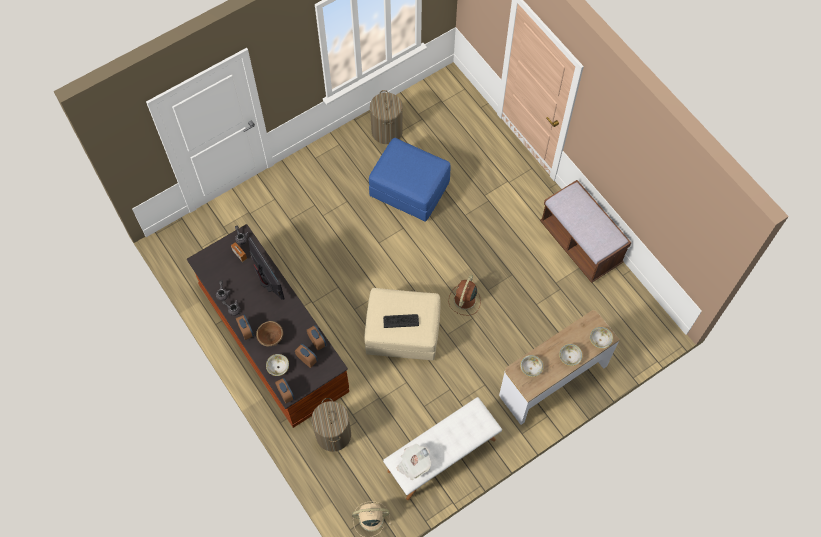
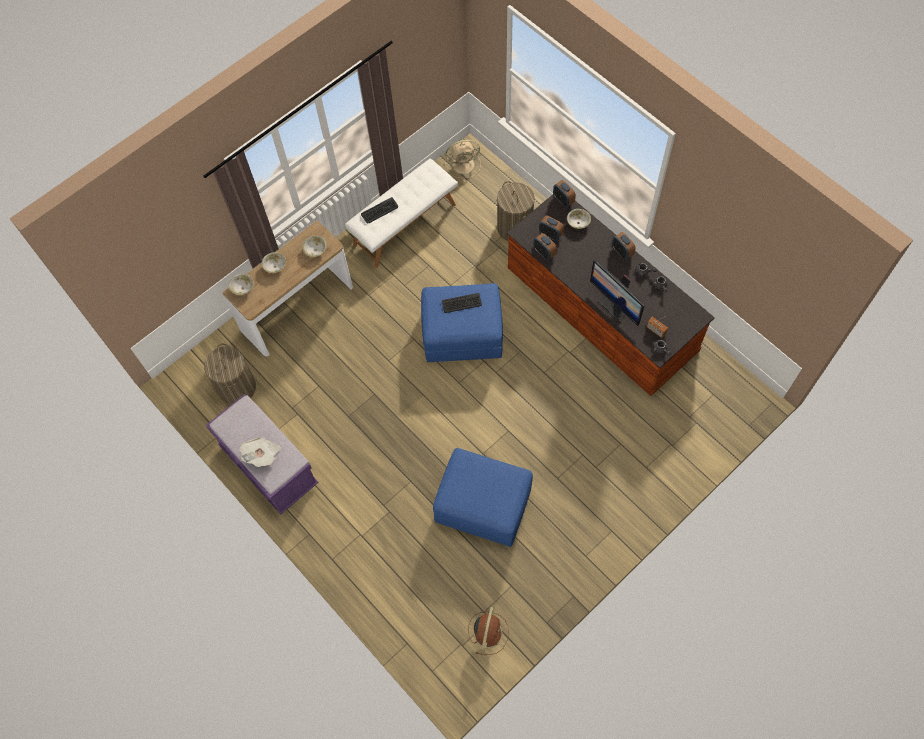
camera: 175 degrees right, 0 degrees up
(271, 338) = (593, 249): brown bowl -> none
(387, 131) = (527, 585): laundry basket -> laundry basket (237, 388)
(402, 332) = (463, 334): beige ottoman -> blue ottoman
(413, 464) = (427, 179): newspaper -> newspaper (262, 455)
(464, 300) = (399, 378): brown fan -> brown fan (488, 632)
(465, 434) = (379, 211): none -> keyboard
(580, 243) = (269, 466): brown bench -> purple bench

